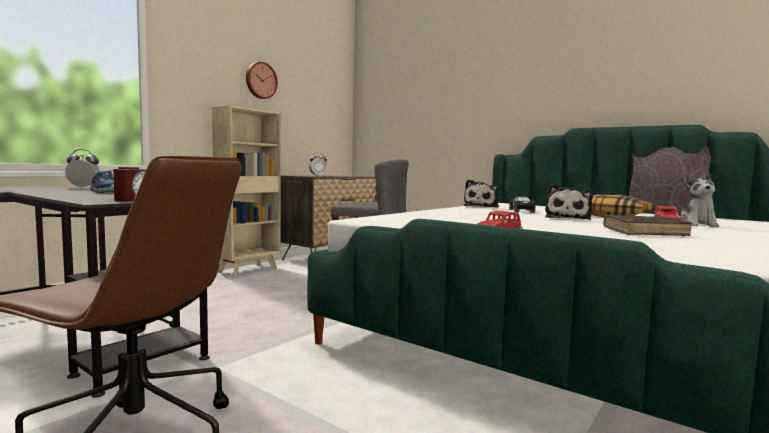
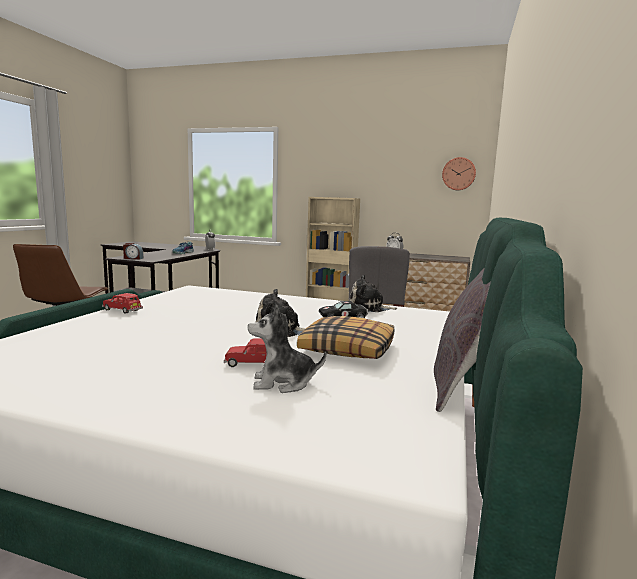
camera: 70 degrees right, 5 degrees up
(260, 80) = (365, 170): wall clock -> wall clock (458, 174)
(644, 233) = (159, 347): brown book -> none

